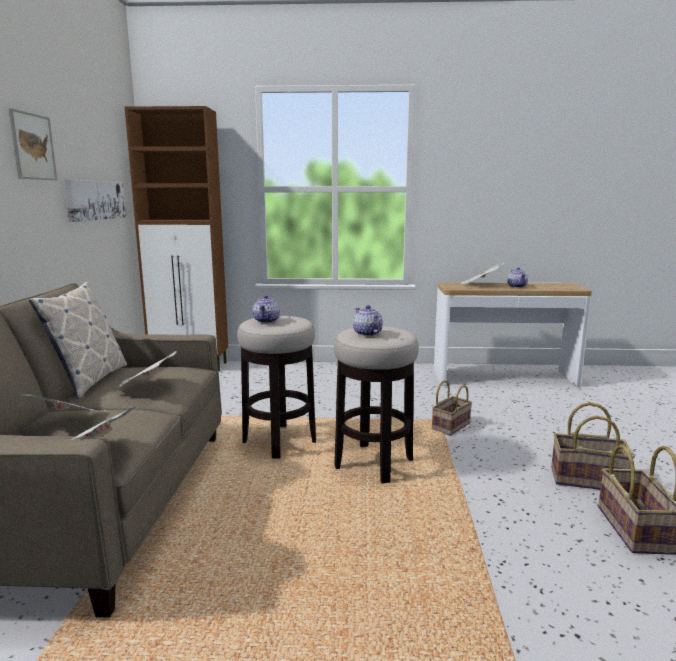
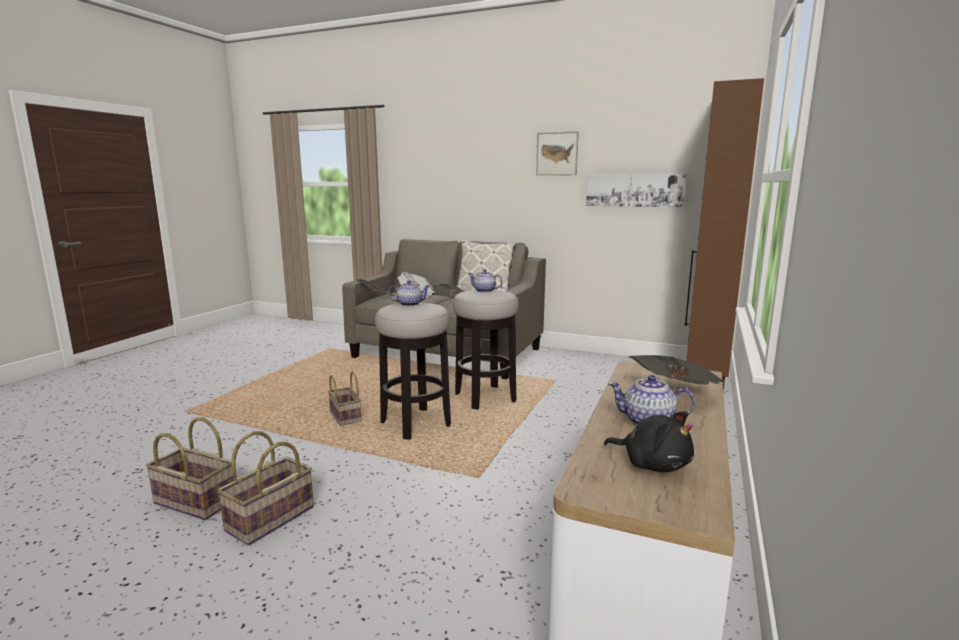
camera: 110 degrees right, 0 degrees up
(450, 426) = (458, 481): basket -> basket (346, 417)
(549, 286) = (653, 464): none -> black plush toy

